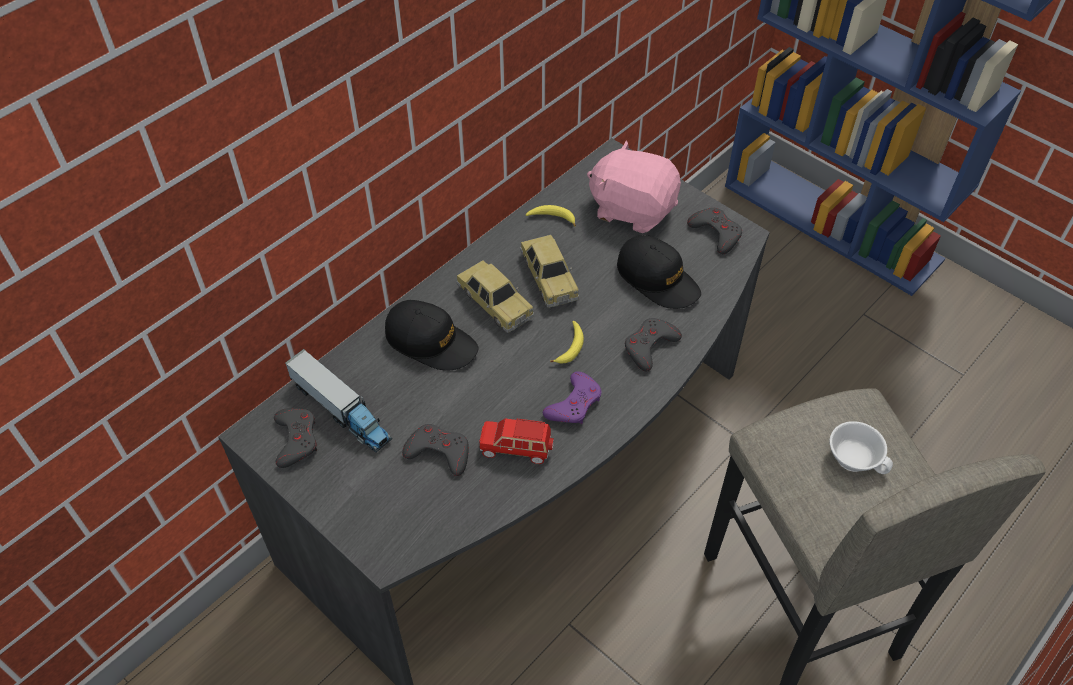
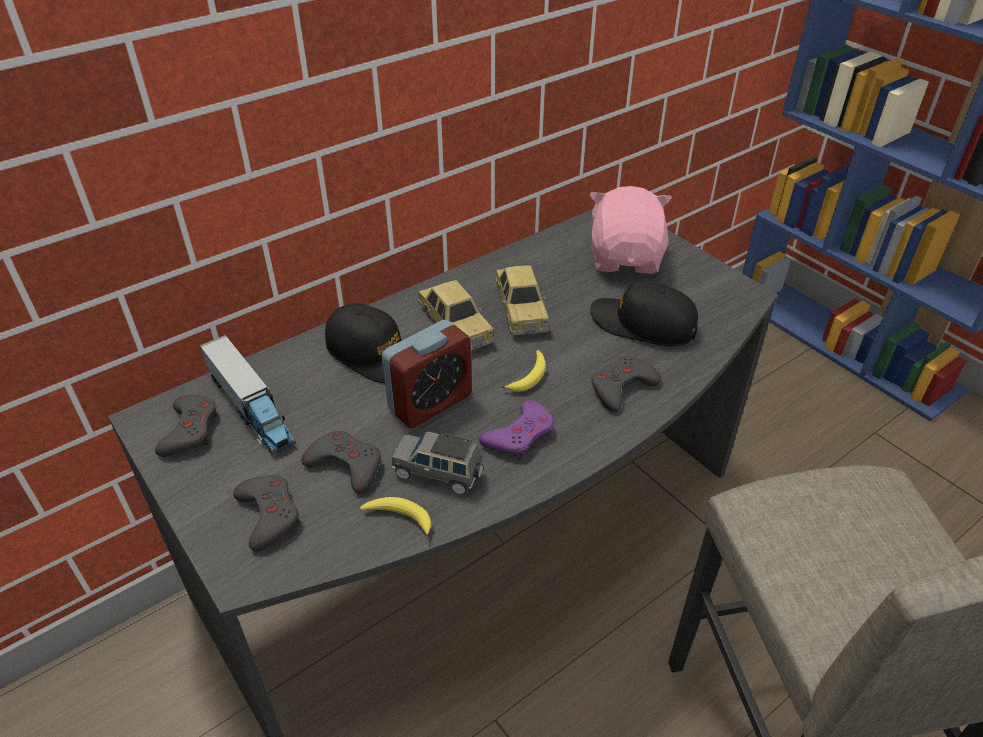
camera: 10 degrees right, 10 degrees down
(493, 384) = (430, 403): none -> alarm clock
(517, 448) = (439, 473): red toy car -> grey toy car
(552, 218) = (537, 258): banana -> banana (400, 518)
(632, 209) = (626, 258): pink plush toy -> pink plush toy turned 60 degrees clockwise
(658, 279) = (643, 324): black cap -> black cap turned 150 degrees clockwise
(716, 233) = (716, 289): grey game controller -> grey game controller (268, 514)
(855, 457) = (872, 542): white cup -> none

